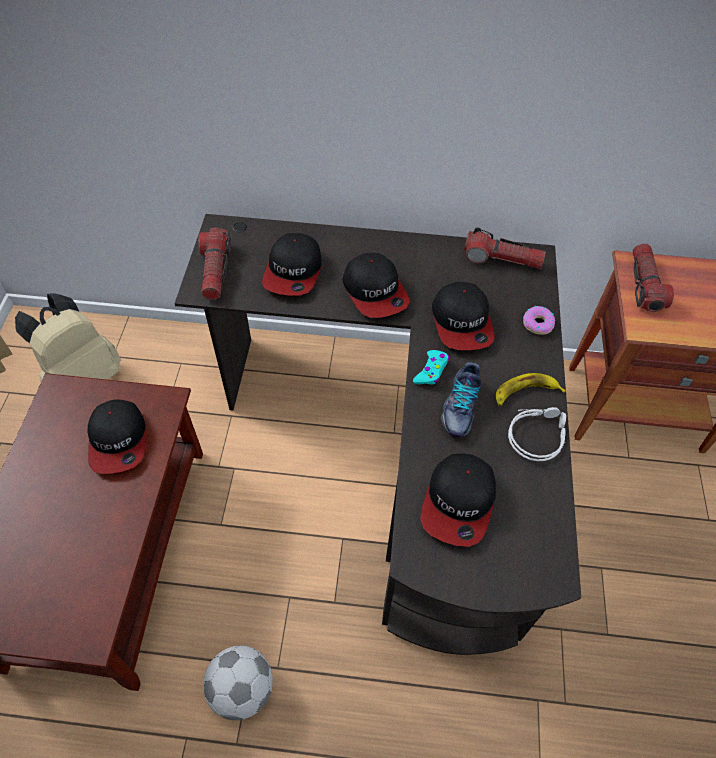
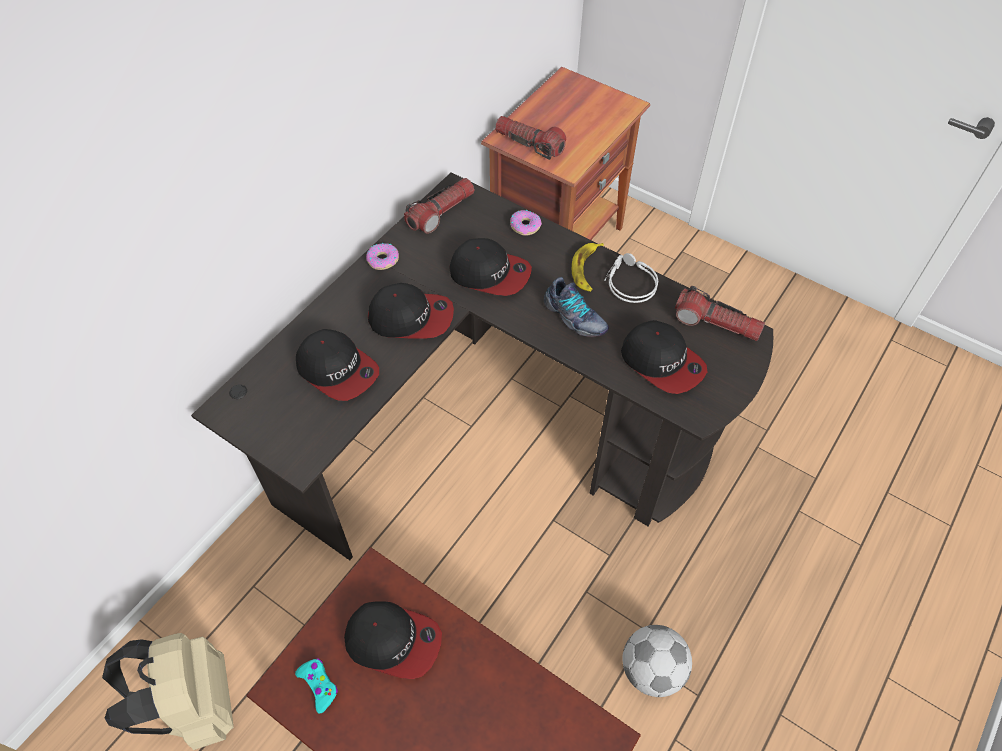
camera: 60 degrees left, 0 degrees up
(215, 271) = (285, 437): flashlight -> flashlight (716, 324)
(420, 247) = (383, 260): none -> donut
(431, 371) = (527, 319): turquoise game controller -> turquoise game controller (319, 685)

